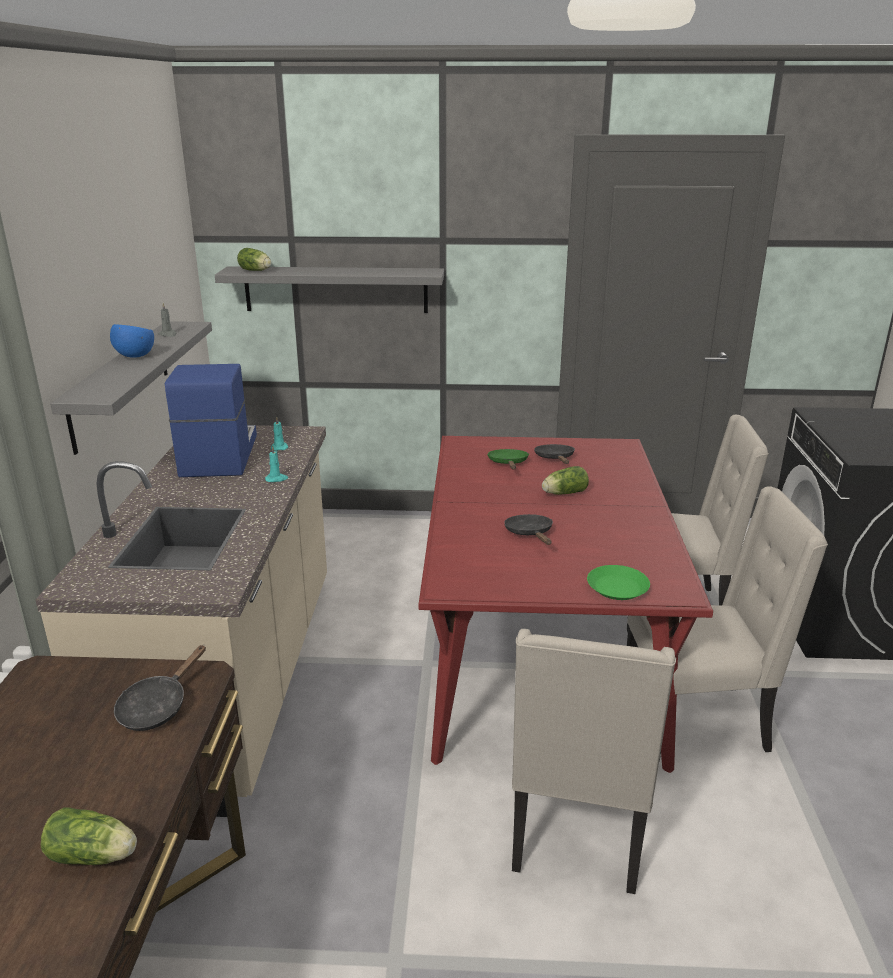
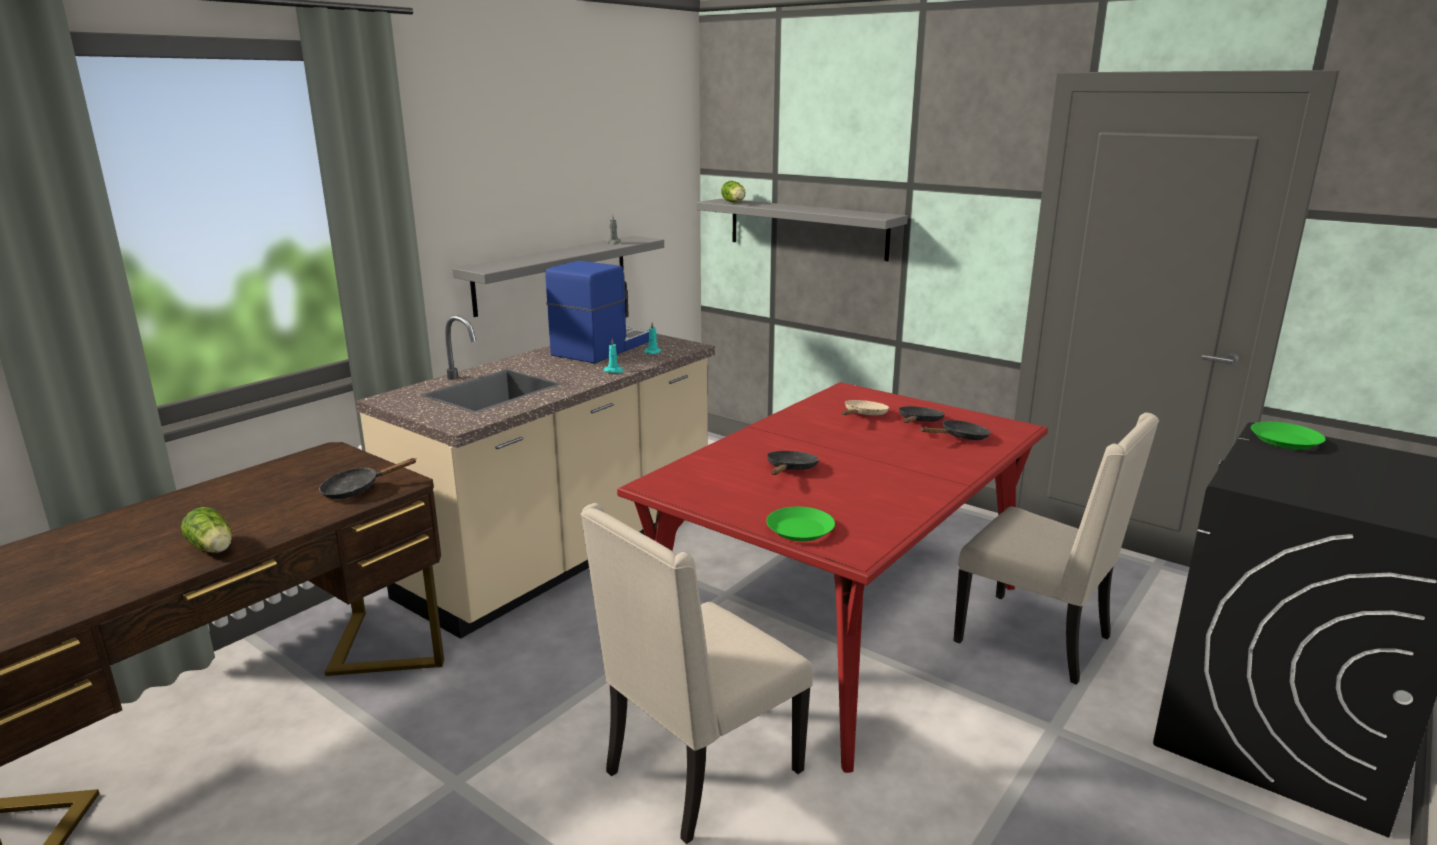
camera: 35 degrees right, 5 degrees down
(134, 357) = (560, 252): blue bowl -> none
(508, 464) = (864, 415): green frying pan -> beige frying pan
(563, 493) = (877, 449): lettuce -> none
(602, 465) = (960, 437): none -> black frying pan
(697, 720) = (934, 744): beige chair -> none
(832, 417) = (1286, 441): none -> green plate

